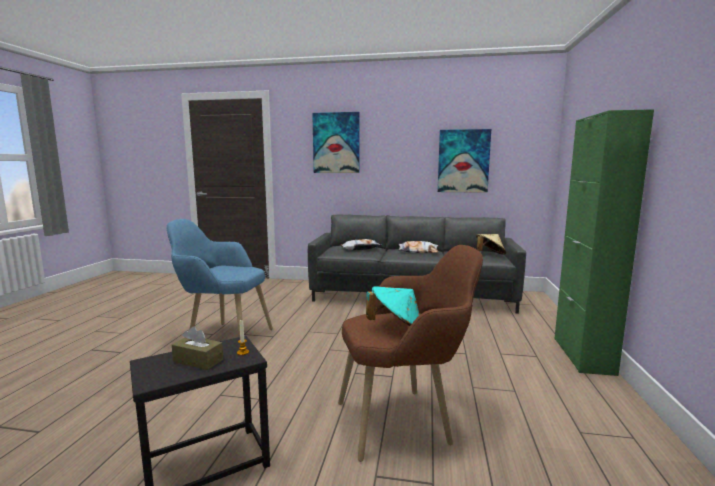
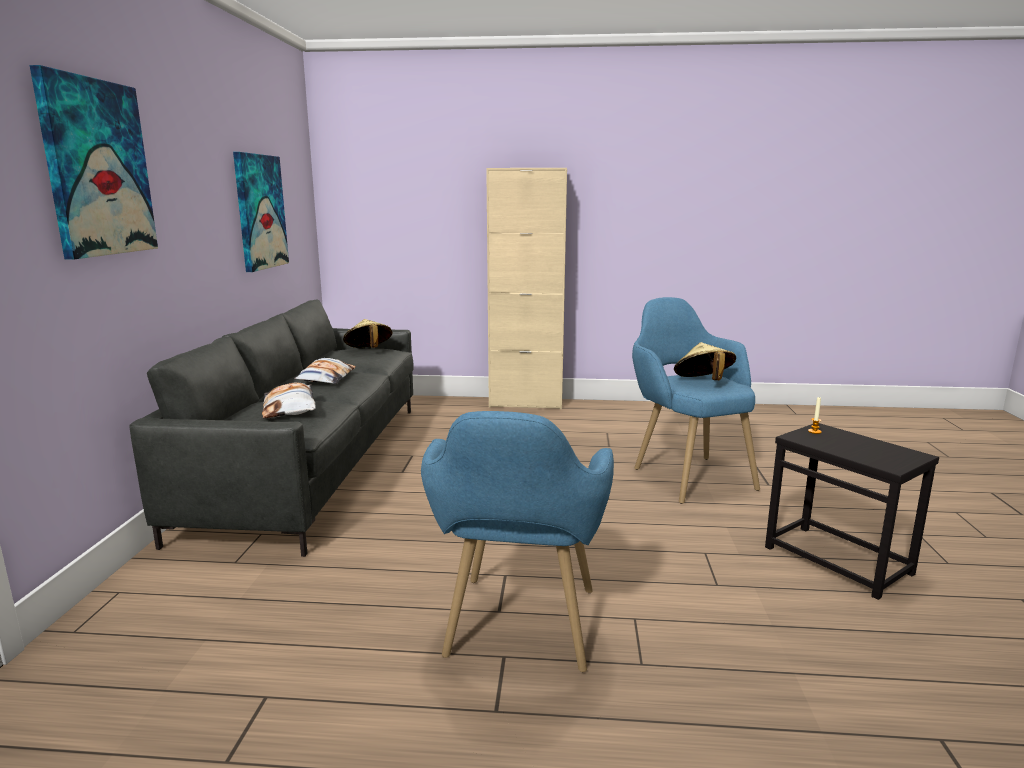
camera: 95 degrees left, 5 degrees up
(198, 361) = (855, 445): brown tissue box -> none
(396, 327) = (703, 382): turquoise hat -> beige hat
(406, 420) = (685, 473): brown armchair -> blue armchair
(583, 355) = (526, 403): green cabinet -> beige cabinet

